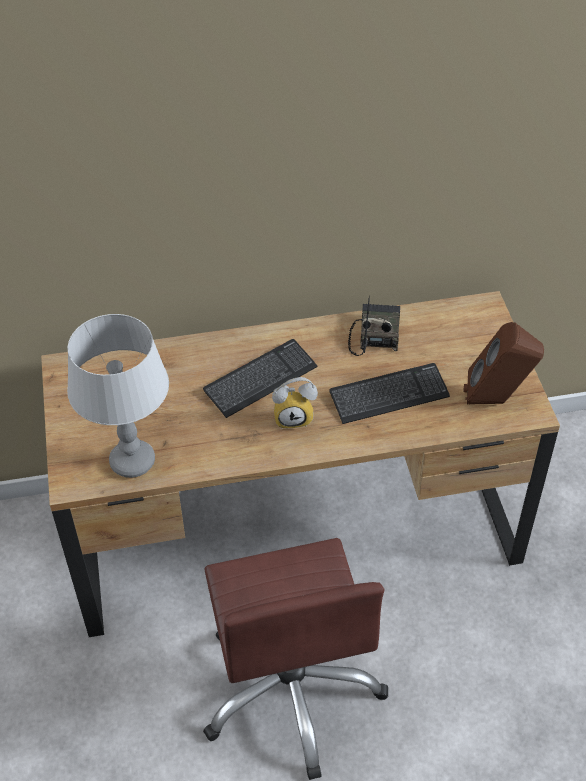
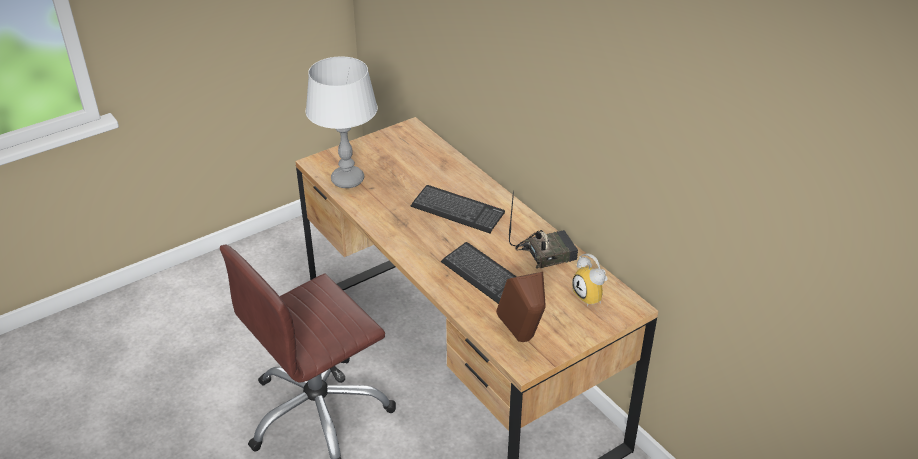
camera: 65 degrees right, 10 degrees down
(294, 417) = (432, 237): alarm clock -> alarm clock (592, 296)

